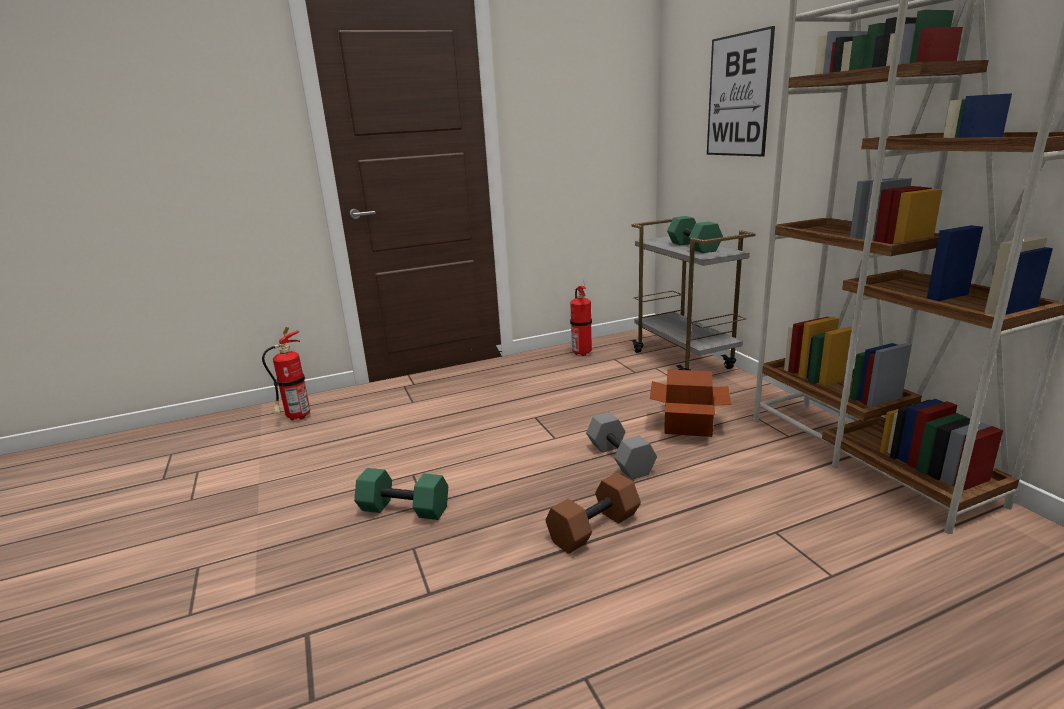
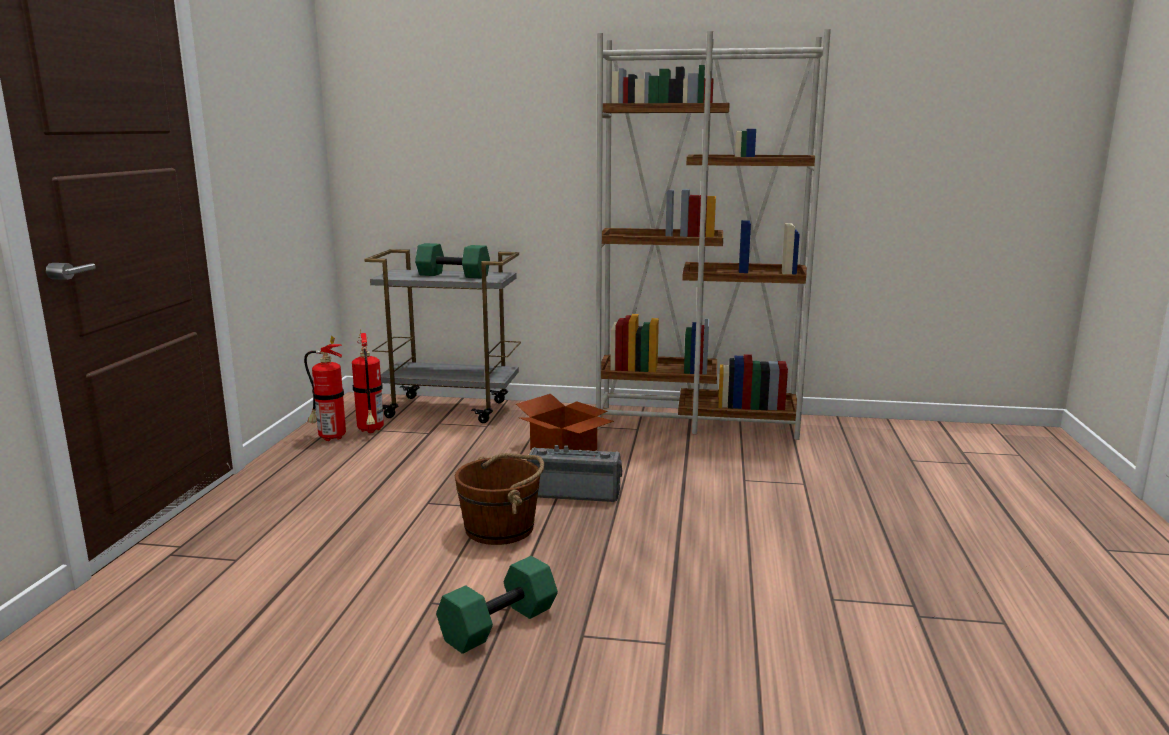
camera: 60 degrees left, 5 degrees down
(296, 418) = (76, 666): fire extinguisher -> fire extinguisher (371, 431)
(529, 455) = (501, 528): none -> brown bucket
(594, 529) = (663, 538): brown dumbbell -> none
(621, 459) = (575, 492): grey dumbbell -> radio
(738, 96) = (468, 114): picture -> none

